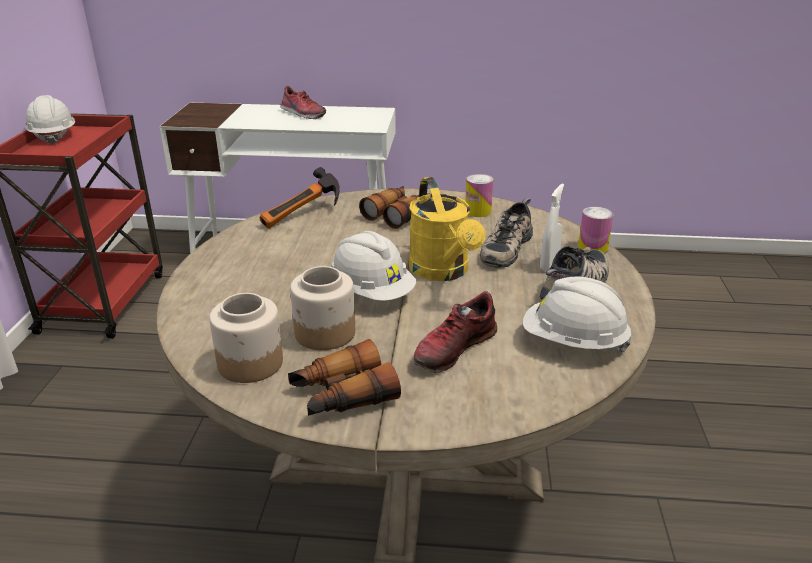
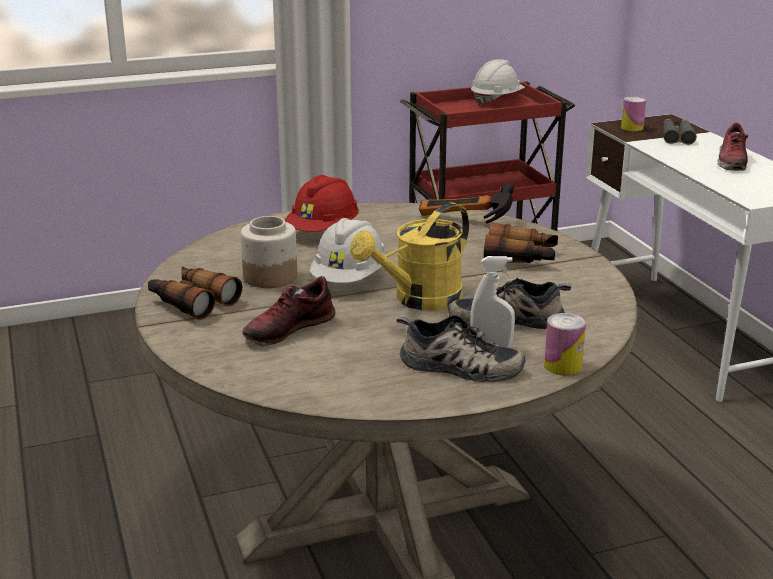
camera: 65 degrees right, 5 degrees down
(235, 113) = (677, 137): none -> grey binoculars
(244, 280) = (323, 231): none -> red hard hat
(251, 363) = (210, 263): jar -> none
(453, 348) = (288, 328): shoe -> shoe turned 60 degrees counterclockwise
(478, 211) = (579, 292): can -> can (632, 128)
(573, 343) = (341, 379): white hard hat -> none

